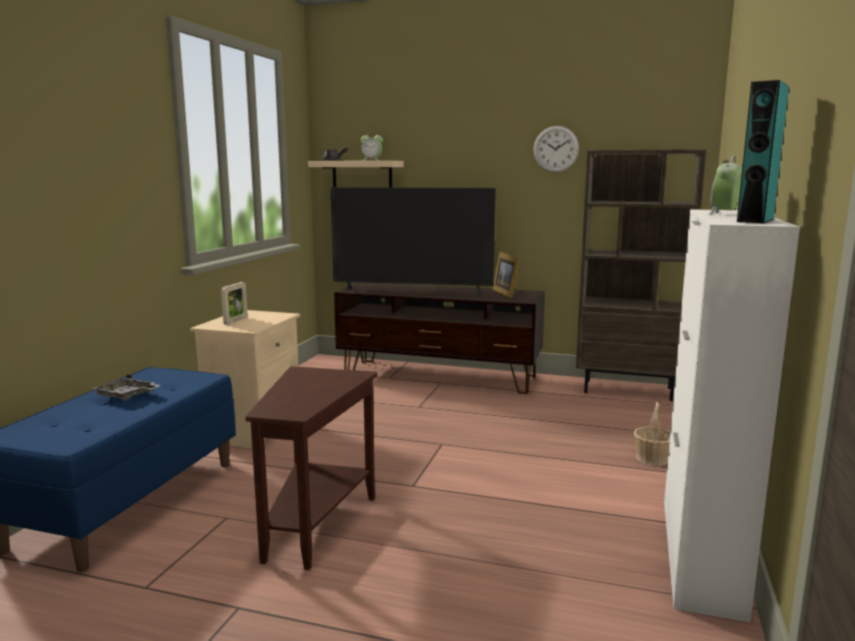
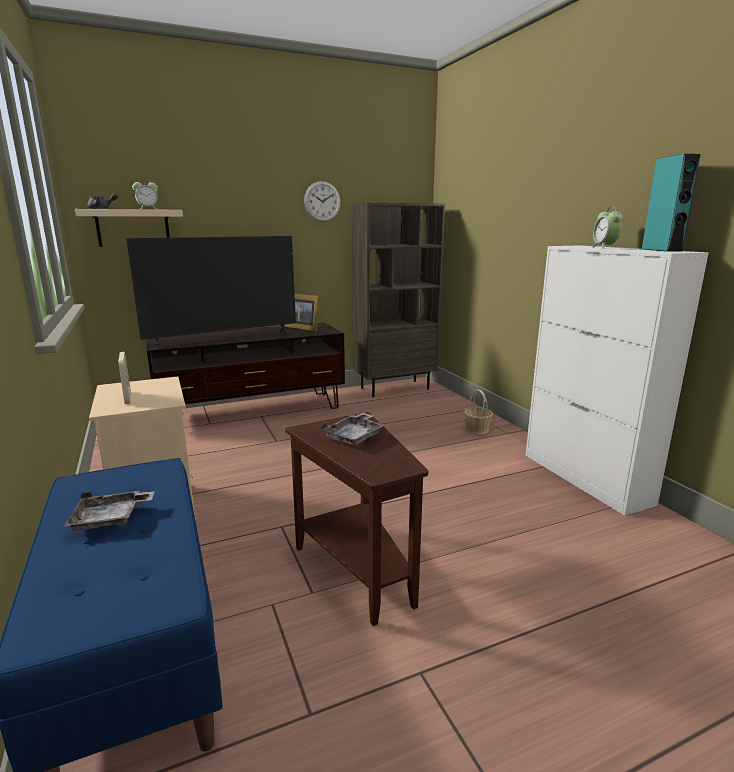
camera: 40 degrees left, 5 degrees up
(317, 385) = (355, 437): none -> grey tray

